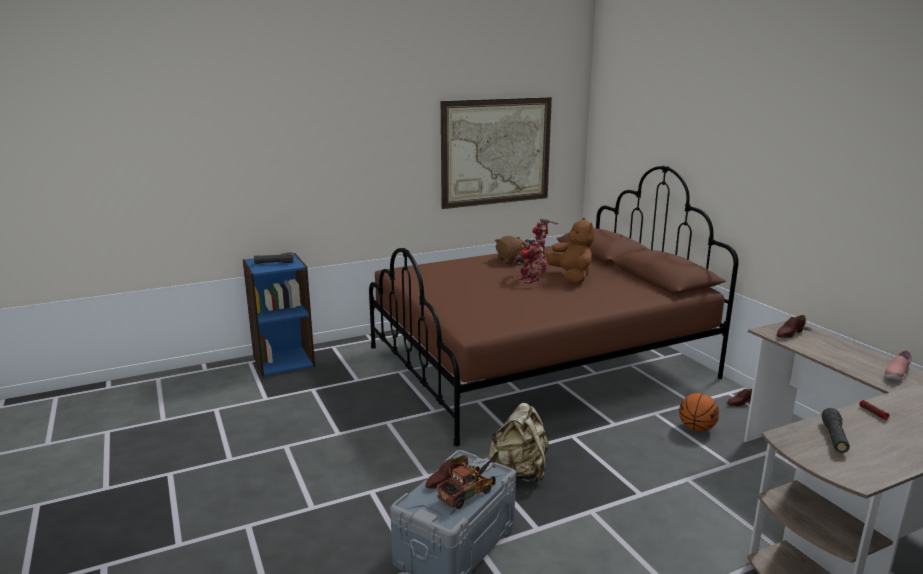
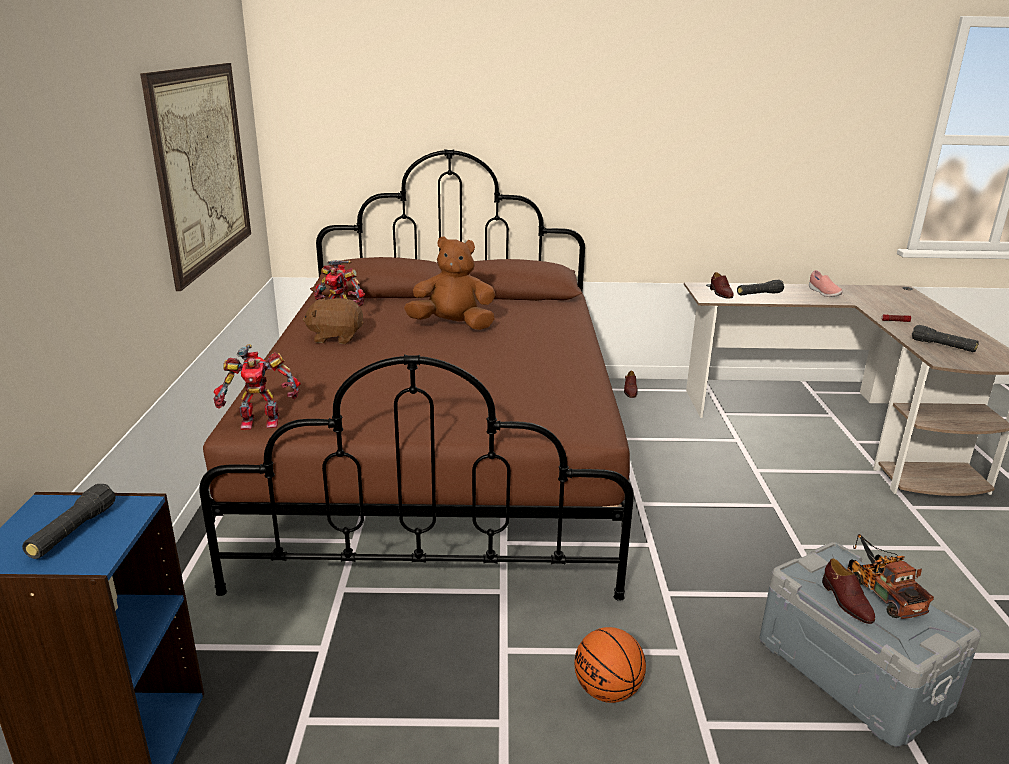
camera: 65 degrees left, 5 degrees up
(519, 472) = (704, 568): beige backpack -> none
(529, 279) = (428, 347): toy robot -> toy robot (260, 421)
(696, 428) = (665, 430): basketball -> basketball (607, 690)
(823, 348) = (759, 294): none -> black flashlight

